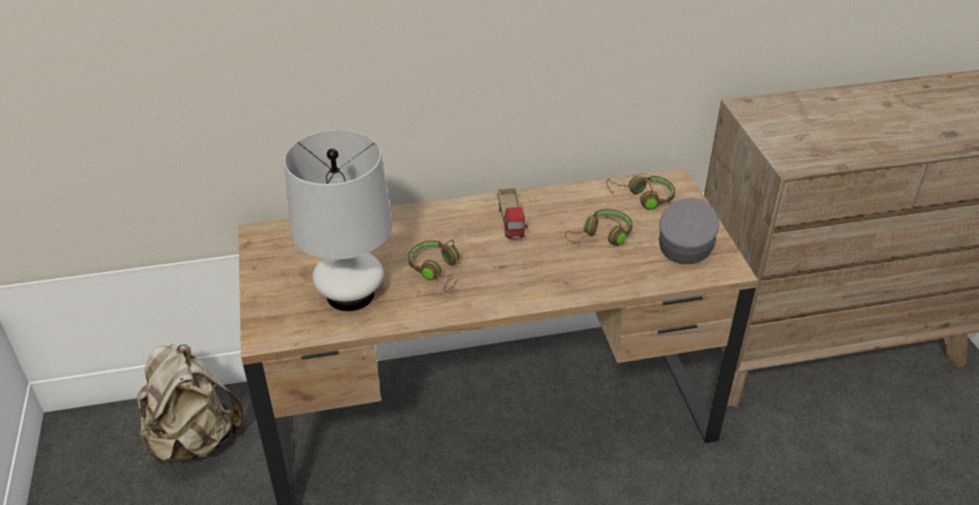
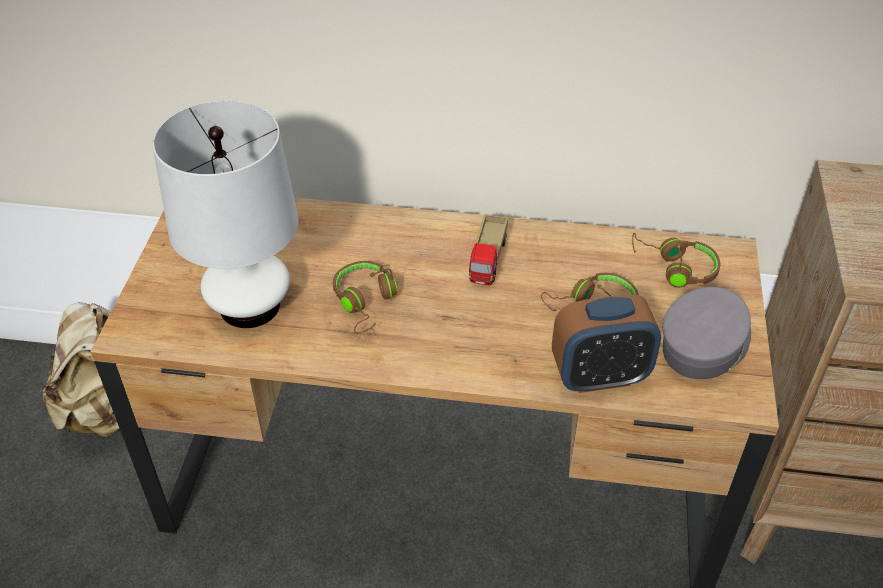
camera: 20 degrees right, 5 degrees up
(628, 278) = (599, 376): none -> alarm clock

